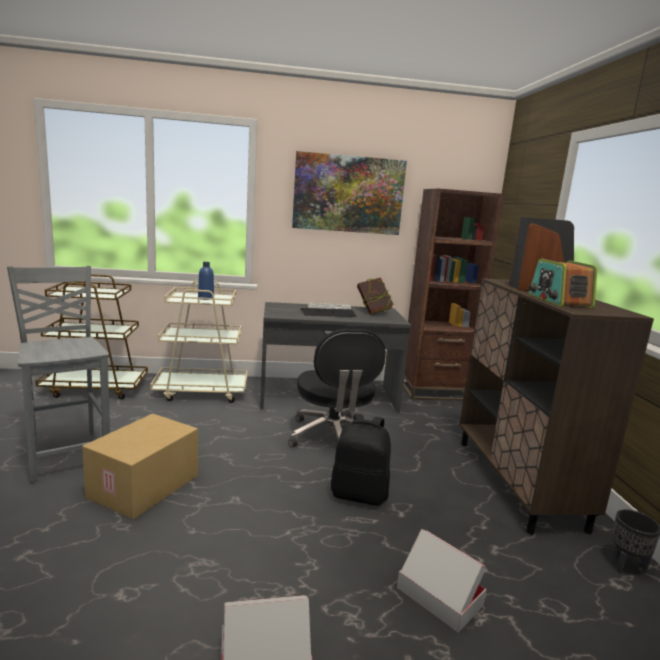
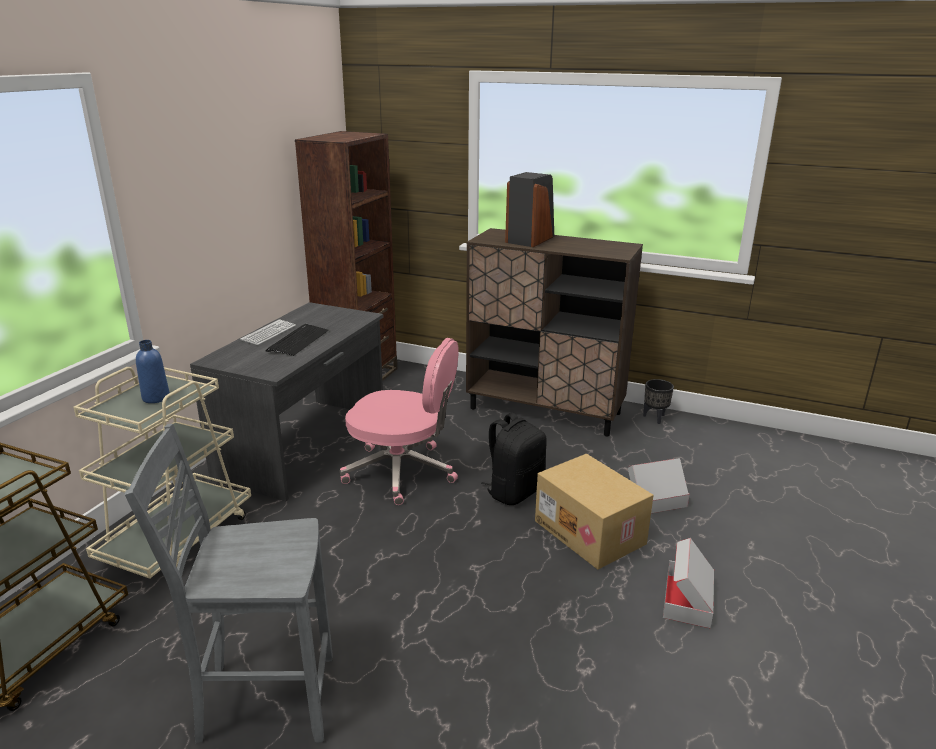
camera: 60 degrees left, 10 degrees up
(145, 487) = (407, 631): cardboard box -> cardboard box (591, 532)
(333, 438) = (402, 472): black office chair -> pink office chair
(348, 194) = (223, 167): picture -> none
(373, 312) = (315, 316): book -> none
(558, 301) = (581, 249): radio -> none

